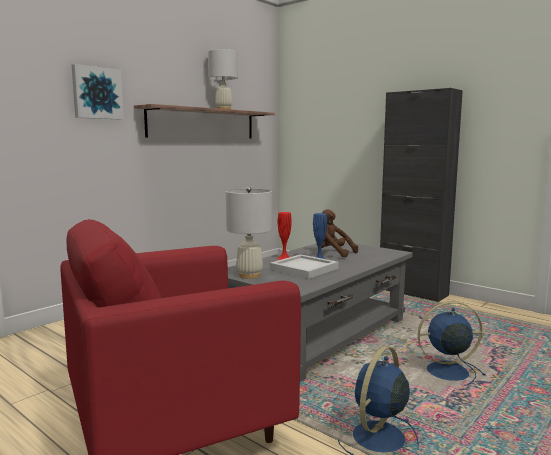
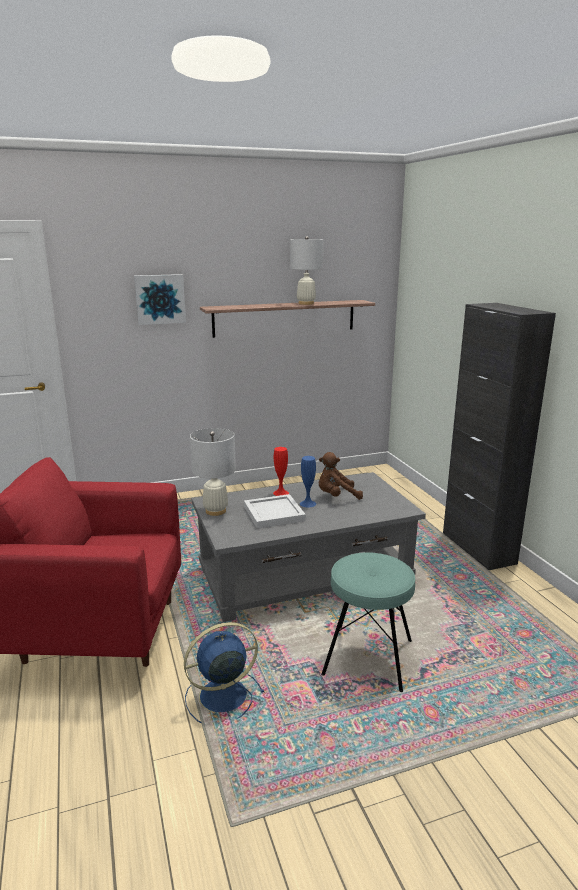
camera: 30 degrees right, 10 degrees up
(332, 253) = (336, 496): brown plush toy -> brown plush toy turned 75 degrees counterclockwise
(445, 372) = (368, 657): blue fan -> turquoise stool

